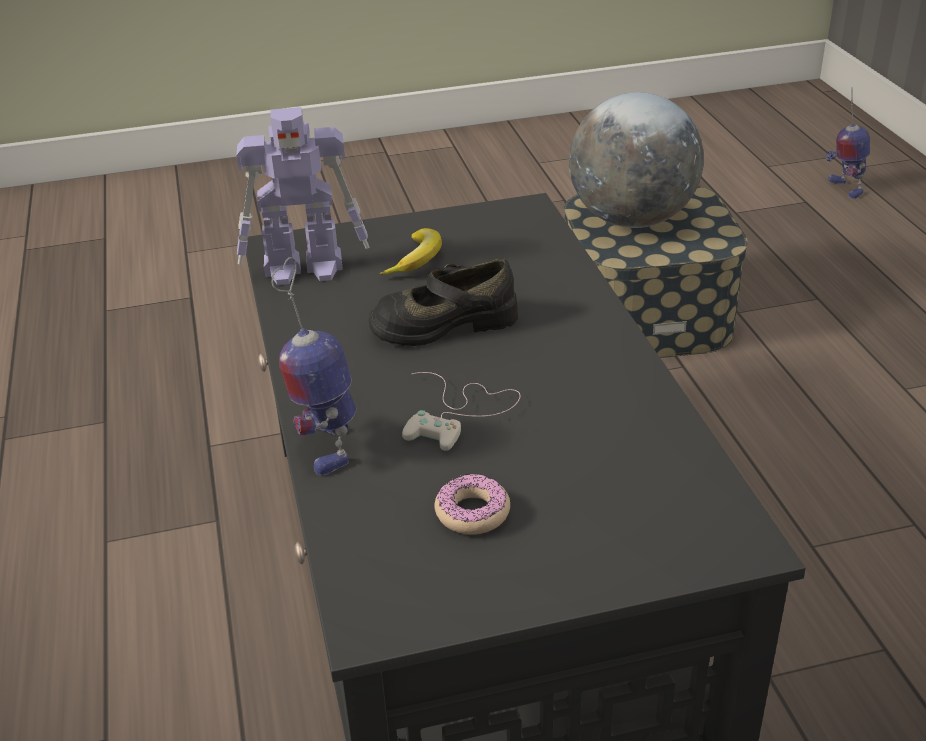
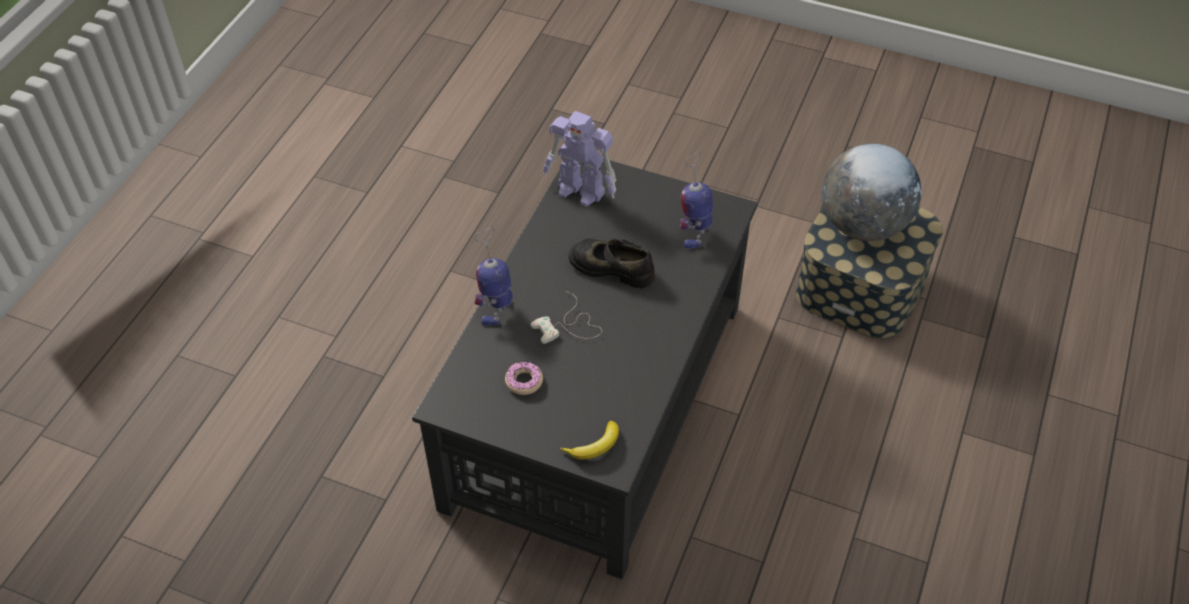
camera: 35 degrees right, 15 degrees up
(417, 260) = (640, 216): banana -> banana (595, 446)
(844, 188) = (1122, 257): toy robot -> toy robot (694, 232)

